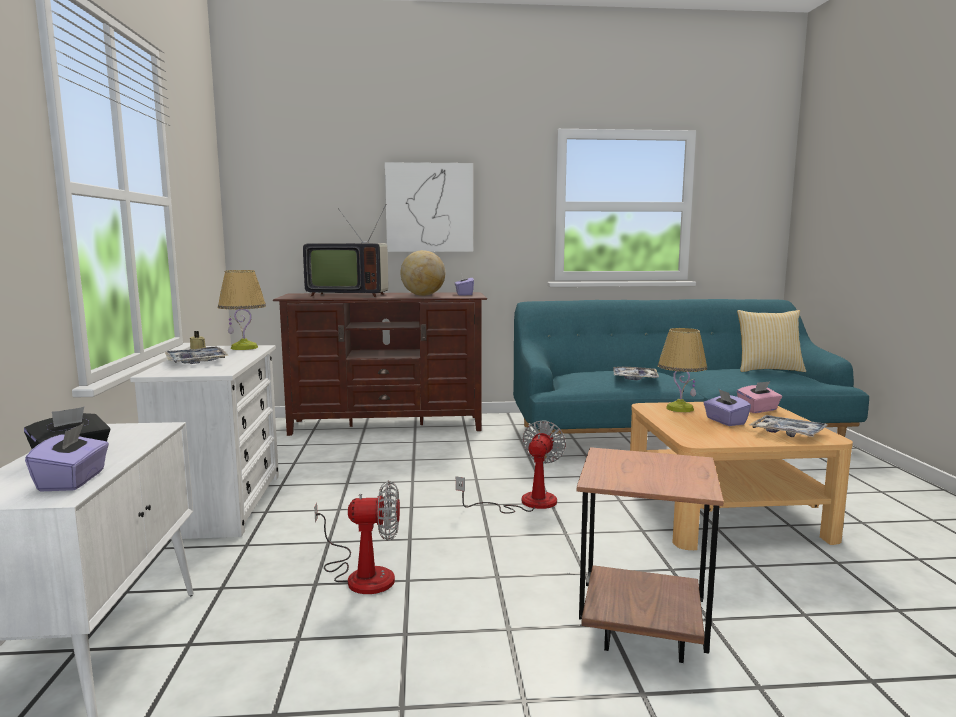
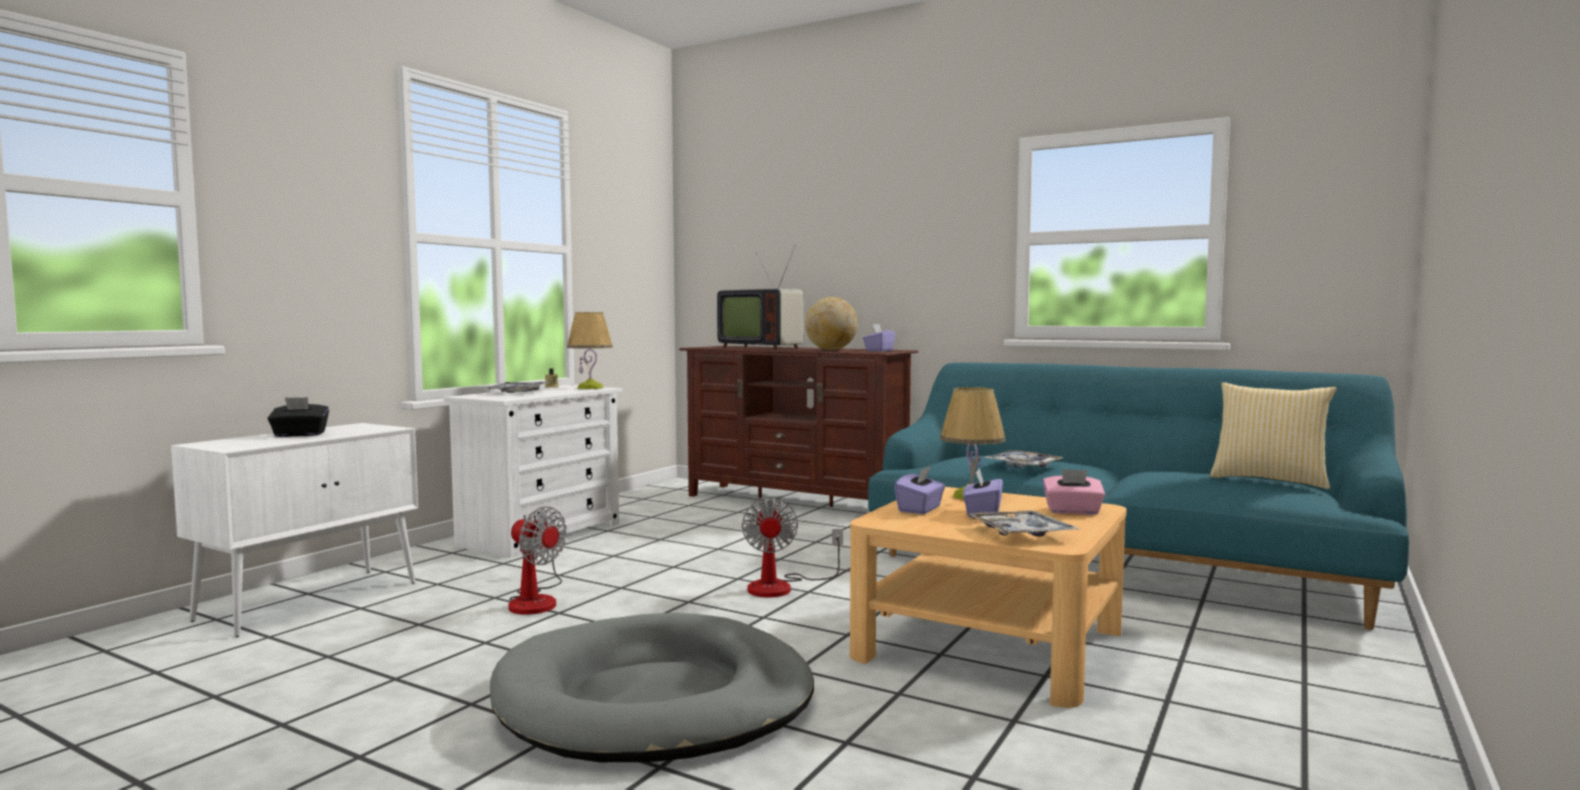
camera: 35 degrees right, 5 degrees down
(73, 481) = (261, 444): purple tissue box -> purple tissue box (920, 509)
(429, 208) = (865, 248): picture -> none
(526, 503) = (782, 586): fan -> fan turned 120 degrees clockwise
(642, 632) = (655, 699): brown side table -> grey dog bed

